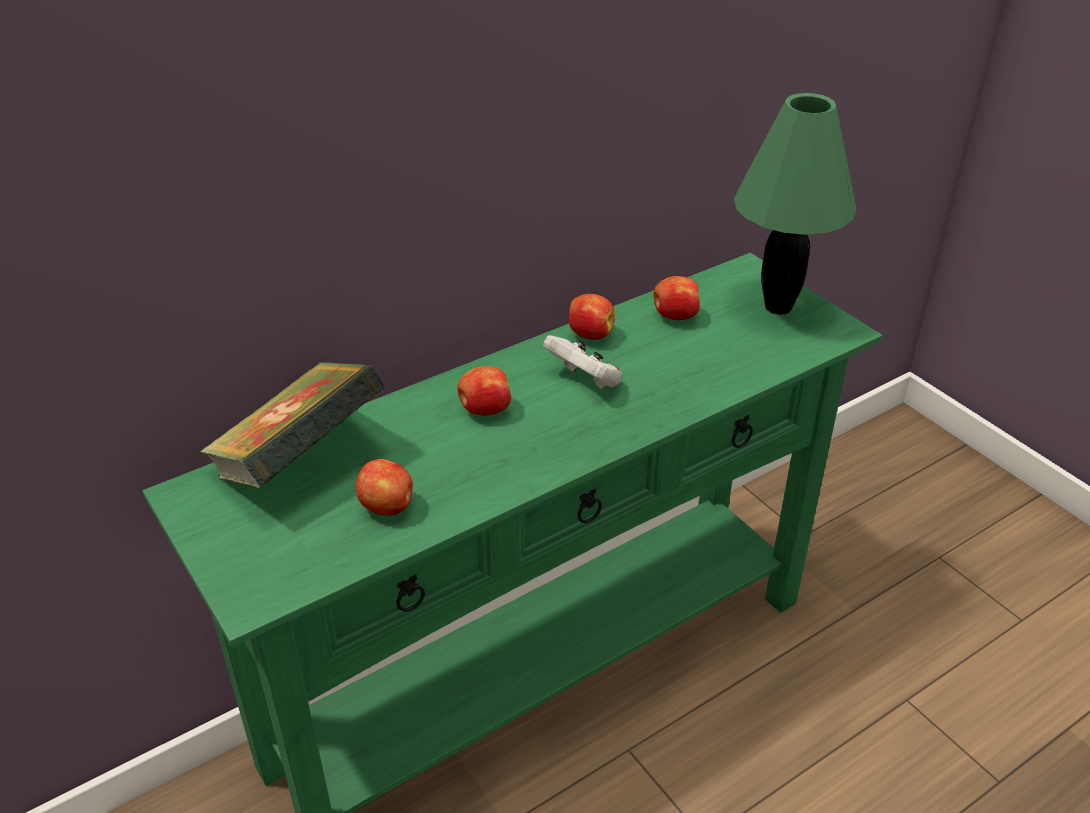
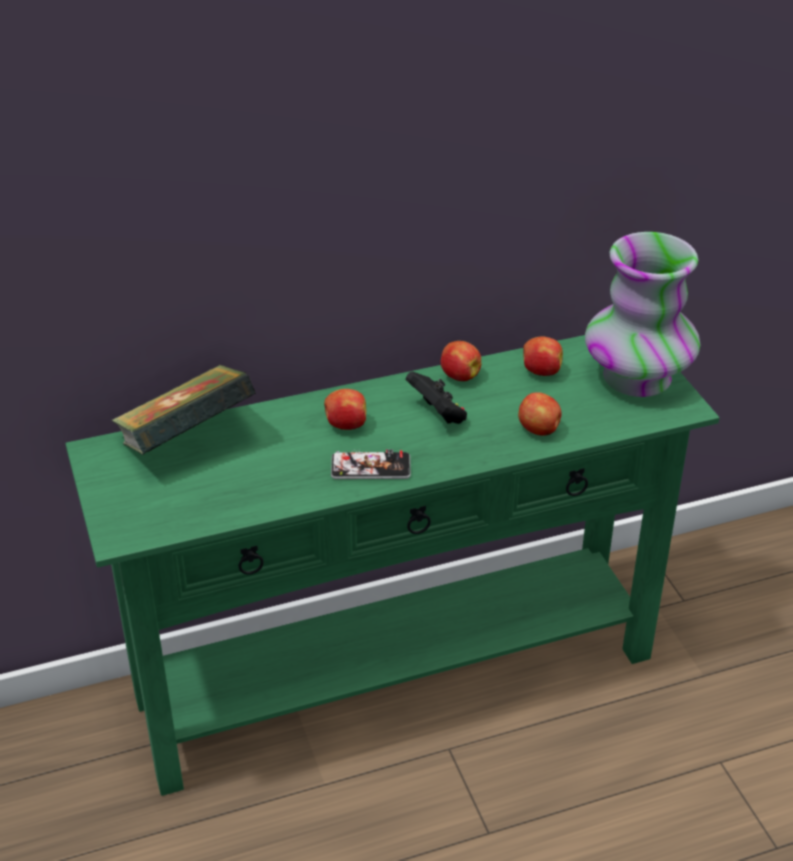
camera: 15 degrees right, 0 degrees up
(388, 507) = (241, 487): apple -> apple (539, 430)
(534, 454) = (370, 467): none -> phone
(585, 380) = (438, 414): white game controller -> black game controller
(778, 308) = (637, 378): green table lamp -> vase

